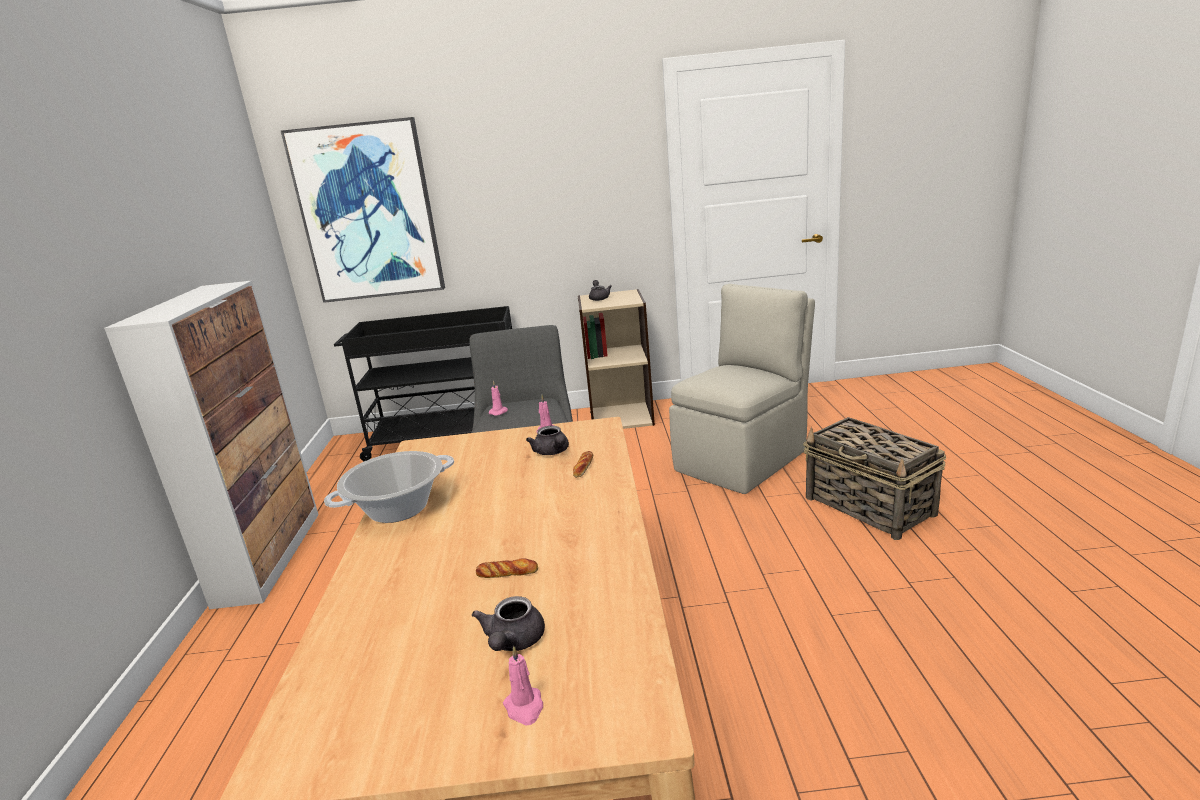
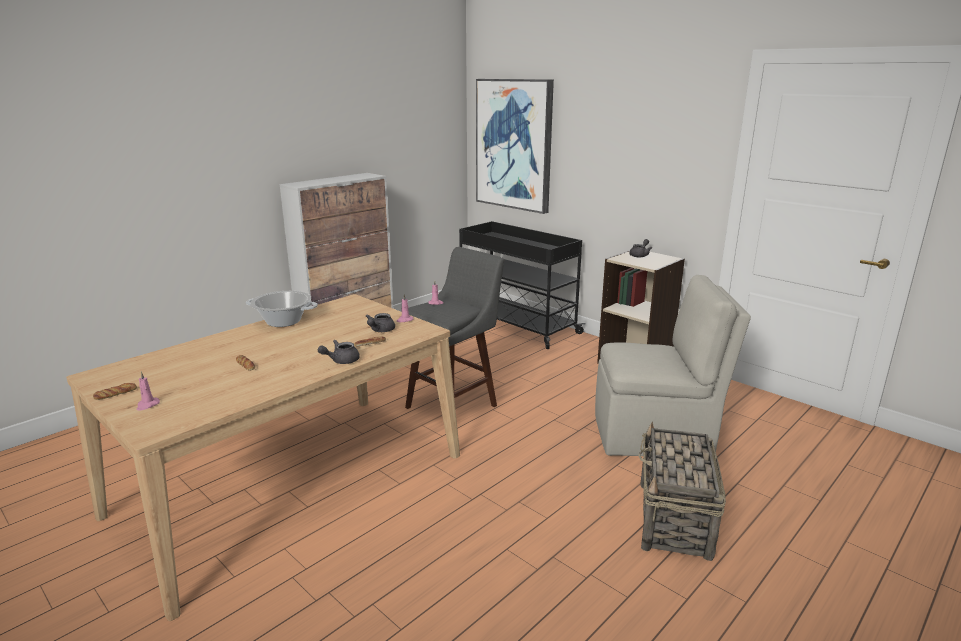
camera: 45 degrees right, 0 degrees up
(420, 743) = (115, 394): none -> bread
(513, 642) = (191, 386): grey teapot -> grey teapot (341, 361)

